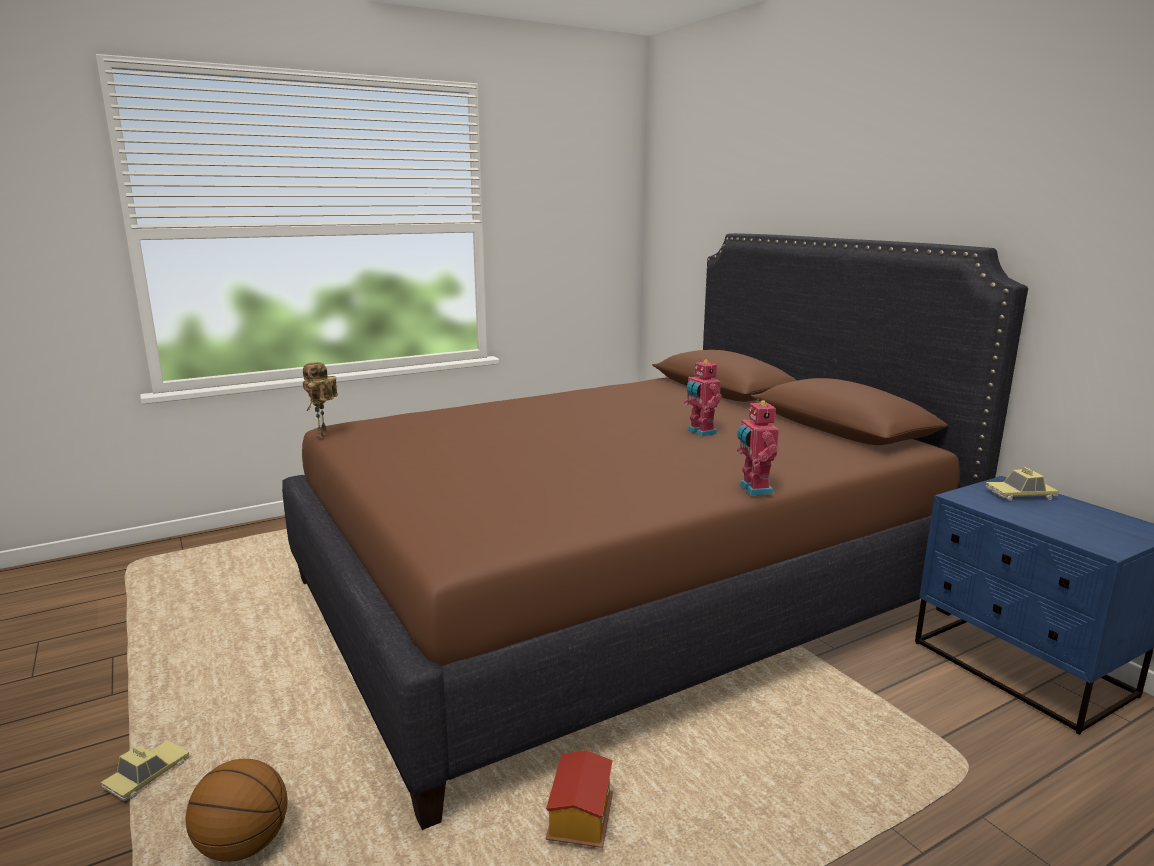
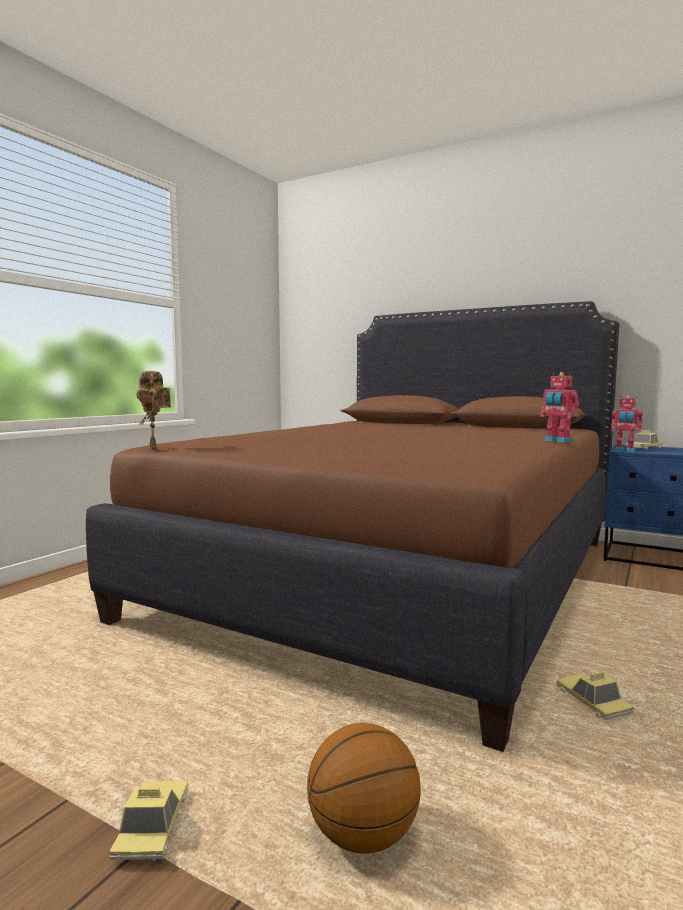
camera: 30 degrees left, 10 degrees down
(579, 821) = (593, 702): toy house -> toy car
(700, 432) = (448, 431): toy robot -> toy robot (624, 450)

